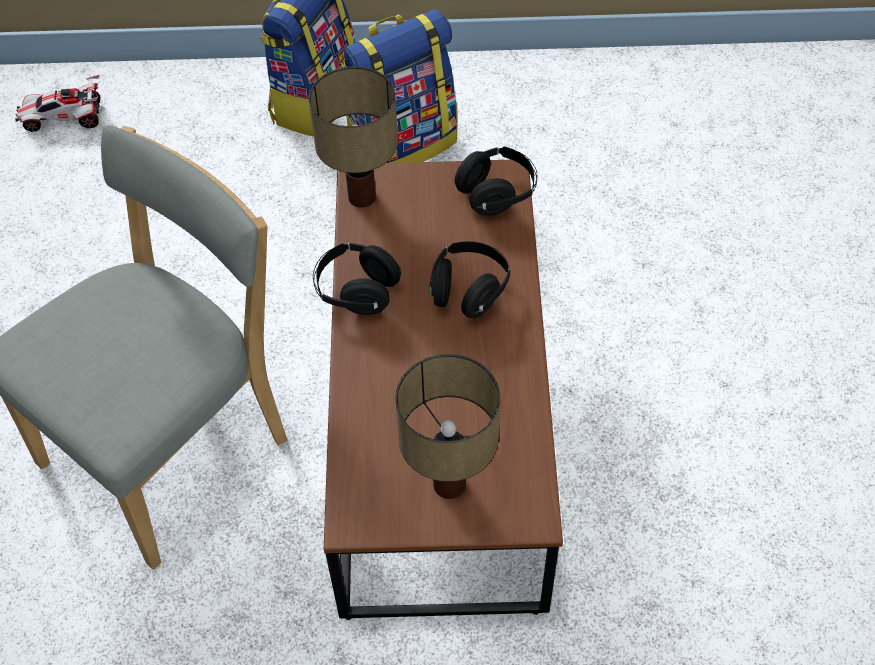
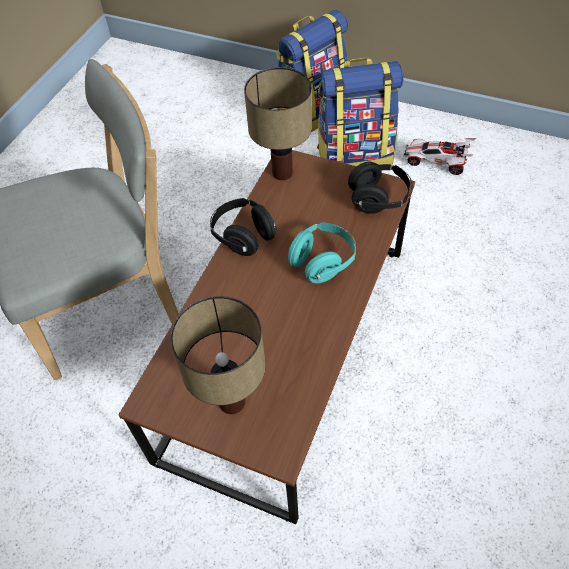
camera: 25 degrees right, 0 degrees up
(64, 118) = (157, 83): toy car -> toy car (436, 162)
(468, 291) = (322, 262): black headphones -> turquoise headphones

